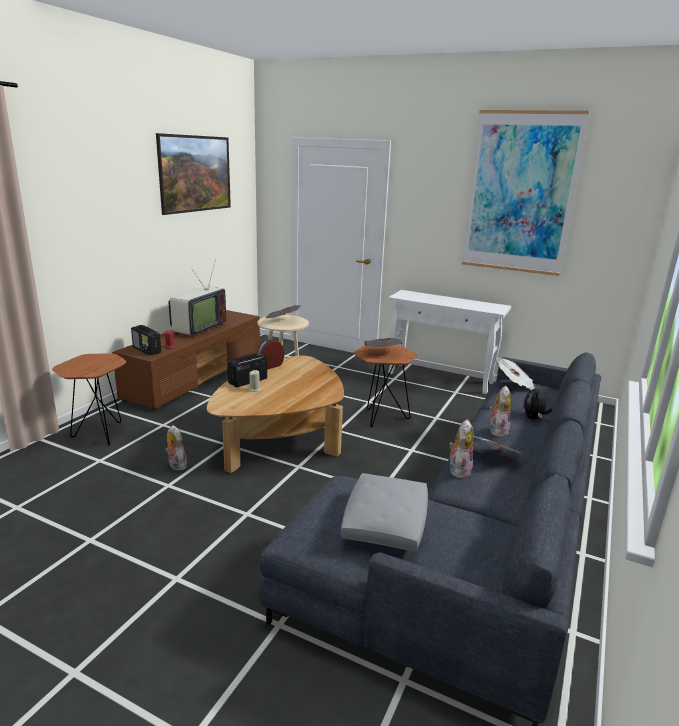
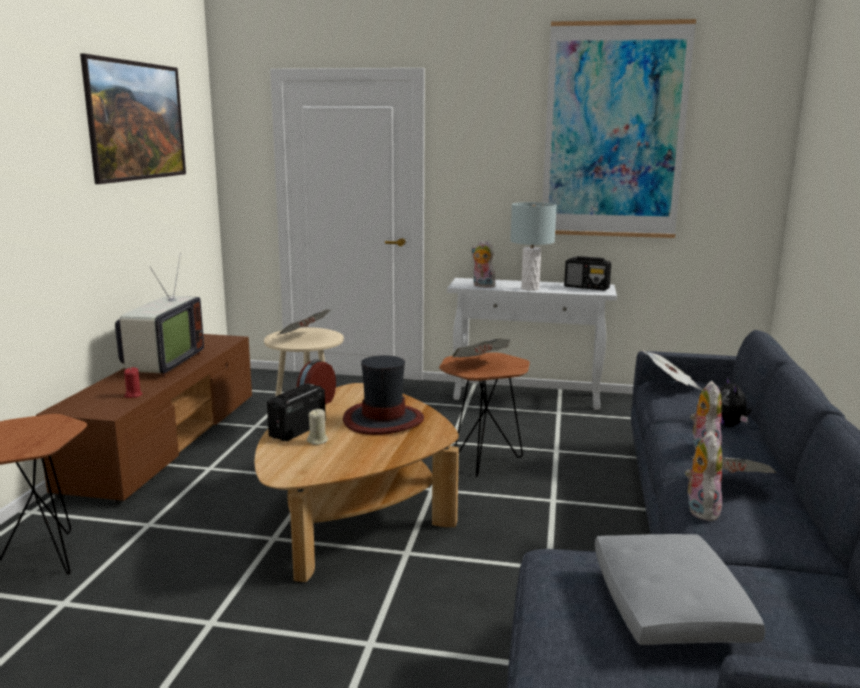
camera: 15 degrees left, 5 degrees down
(147, 350) = (97, 405): radio -> radio (587, 287)
(176, 465) = (207, 587): plush toy -> plush toy (482, 286)
(302, 382) = (383, 420): none -> hat
(445, 303) = (530, 288): none -> grey table lamp

